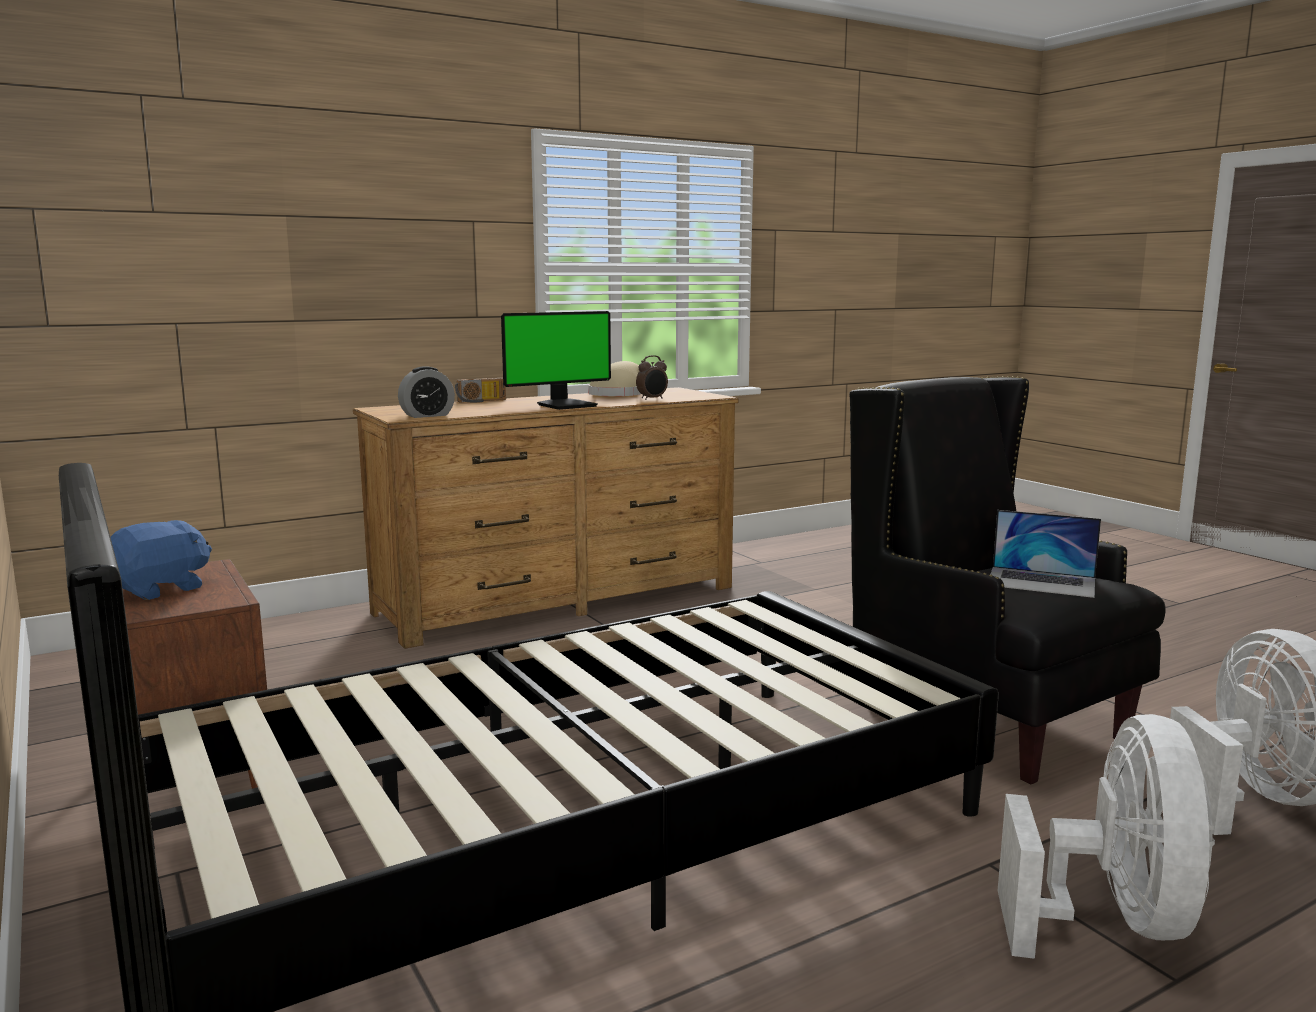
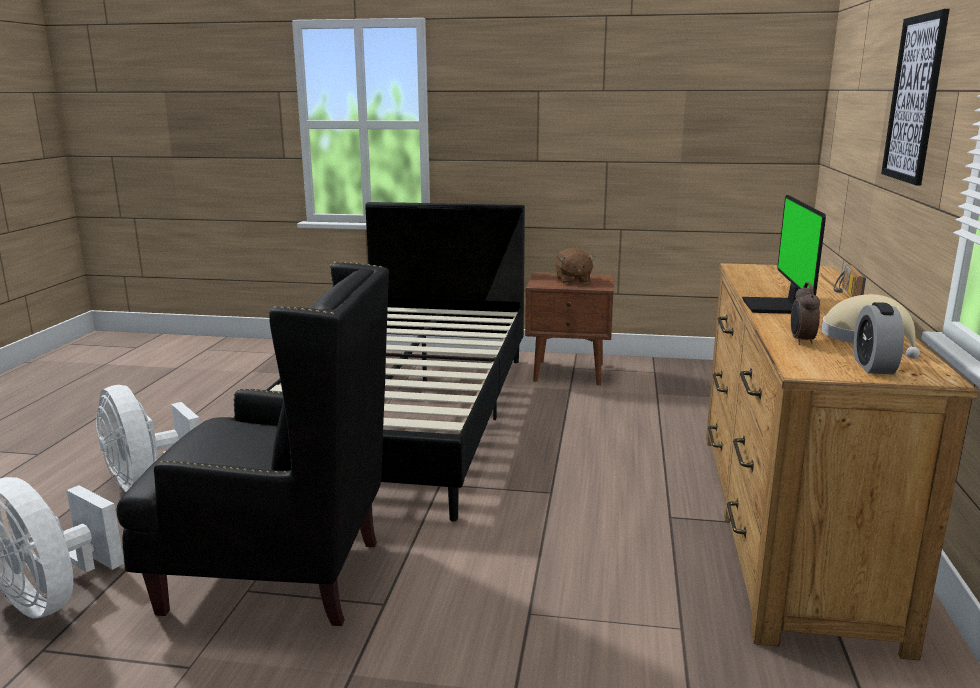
camera: 130 degrees right, 5 degrees up
(161, 589) = (573, 280): blue plush toy -> brown plush toy
(388, 226) = (914, 99): none -> picture
(427, 415) = (748, 271): alarm clock -> alarm clock (873, 366)
(1041, 582) = (224, 445): laptop -> none

